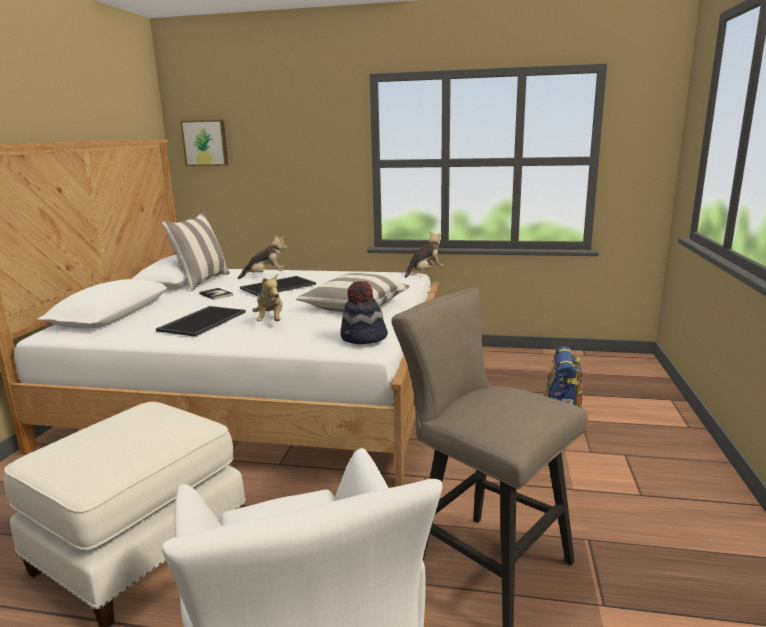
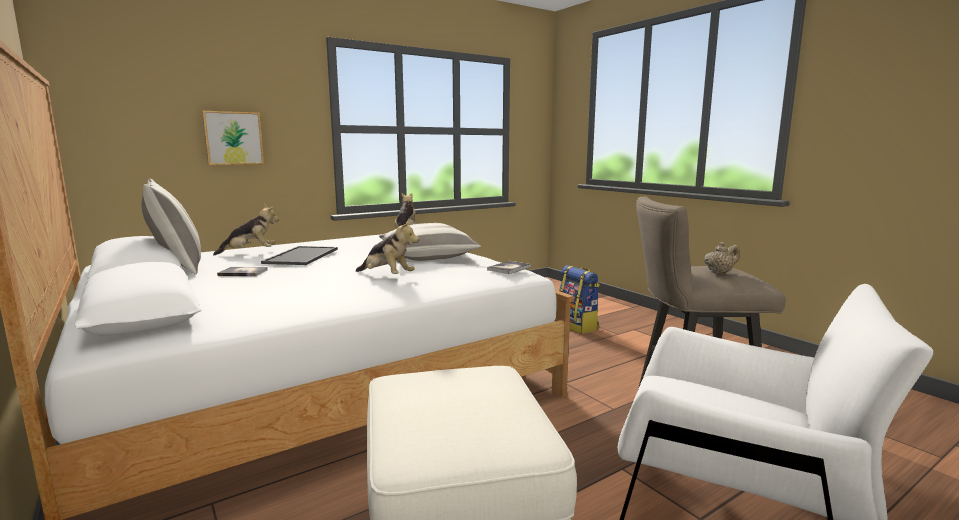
camera: 45 degrees left, 5 degrees down
(202, 321) = (312, 290): tray -> none
(205, 143) = (106, 93): picture -> picture (233, 138)
(265, 276) = (250, 253): plush toy -> plush toy turned 45 degrees clockwise
(363, 338) = (509, 268): hat -> book
(495, 409) = (720, 273): none -> beige teapot

